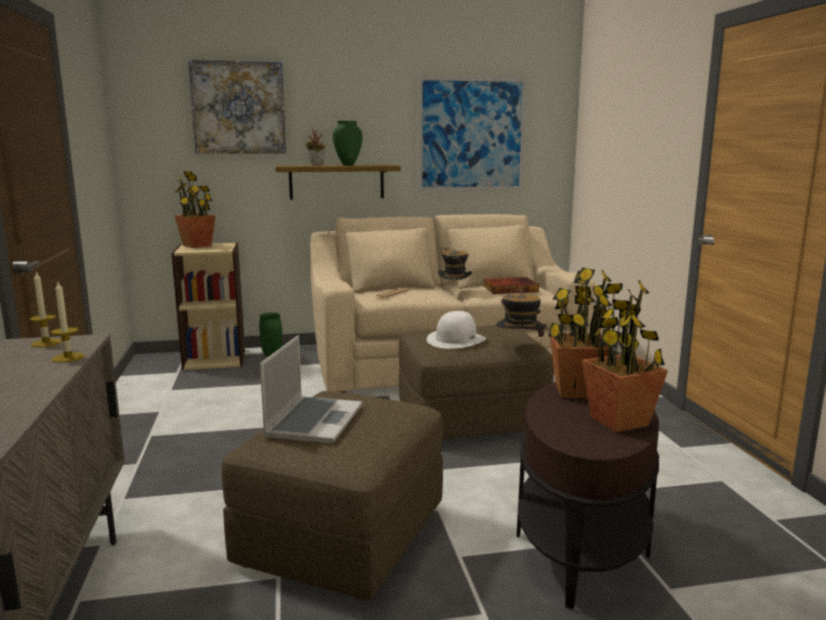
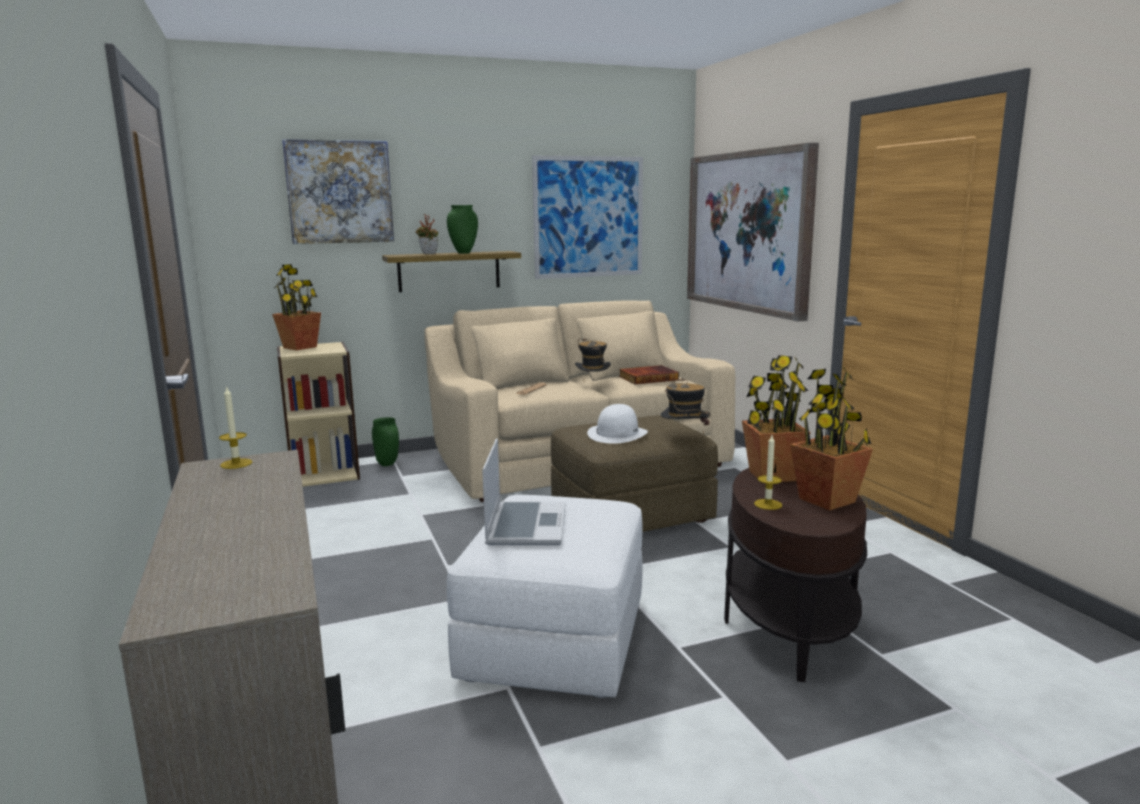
camera: 10 degrees left, 0 degrees up
(68, 357) = (278, 477): candle -> candle (768, 504)
(343, 534) = (554, 640): brown ottoman -> white ottoman
(621, 149) = (748, 231): none -> picture

